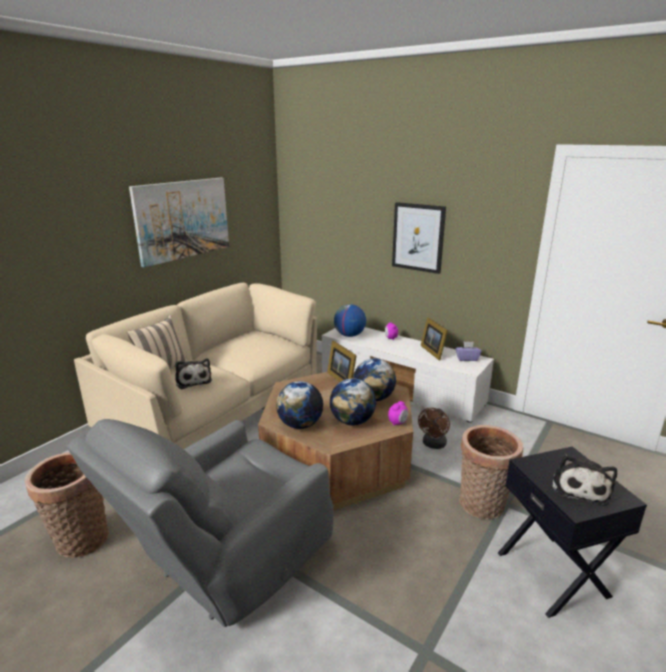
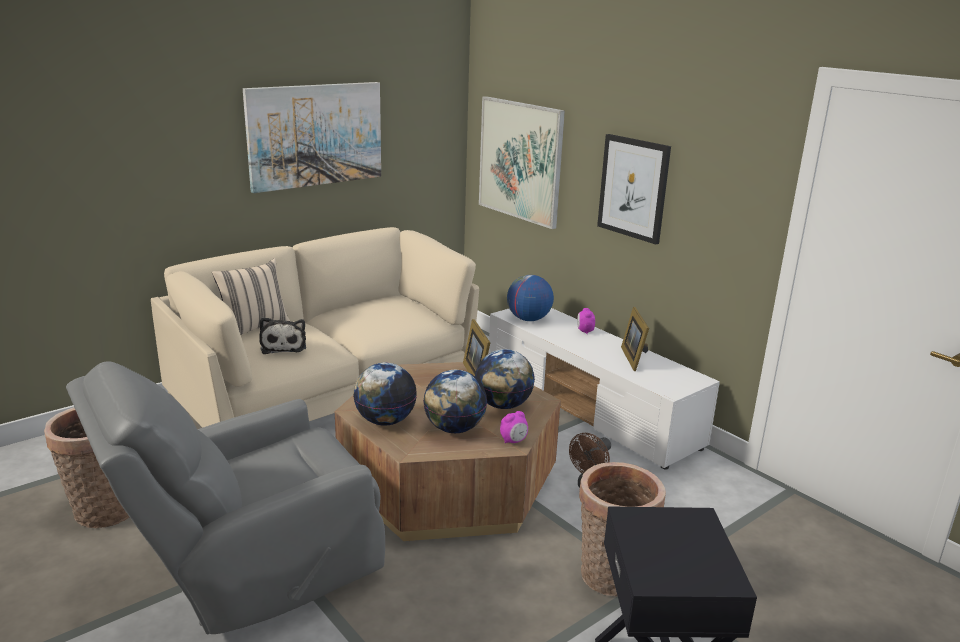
camera: 15 degrees right, 0 degrees up
(325, 227) = (520, 160): none -> picture
(467, 358) = (678, 375): purple tissue box -> none
(579, 487) = (677, 557): plush toy -> none

